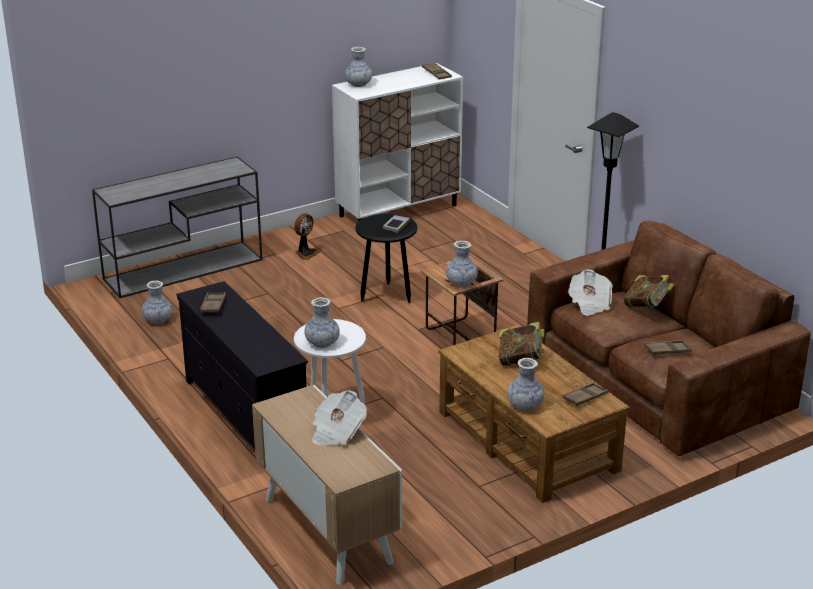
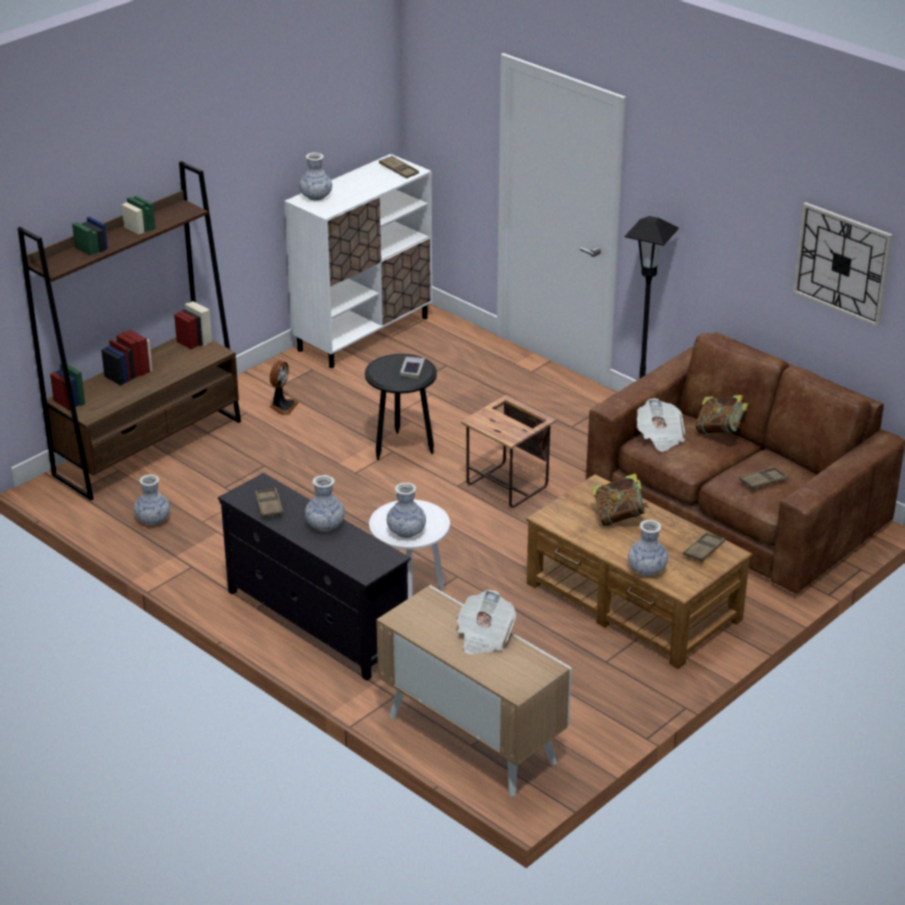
camera: 15 degrees left, 5 degrees up
(185, 269) = (149, 448): grey console table -> brown bookcase
(461, 282) = (513, 431): vase -> vase (325, 525)
(766, 159) = (842, 263): none -> wall clock

